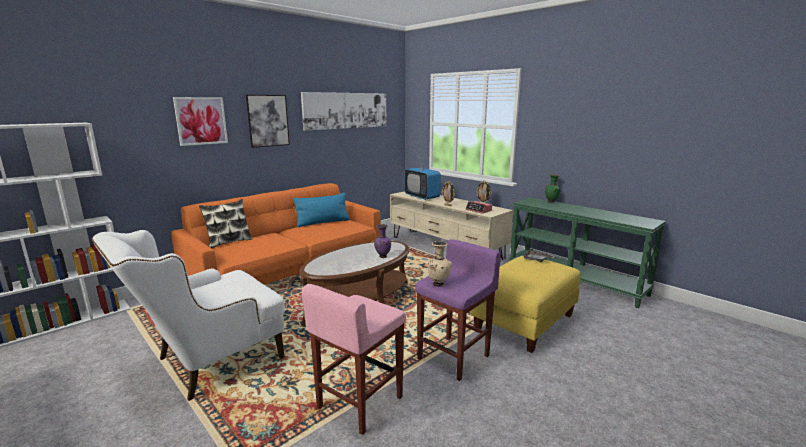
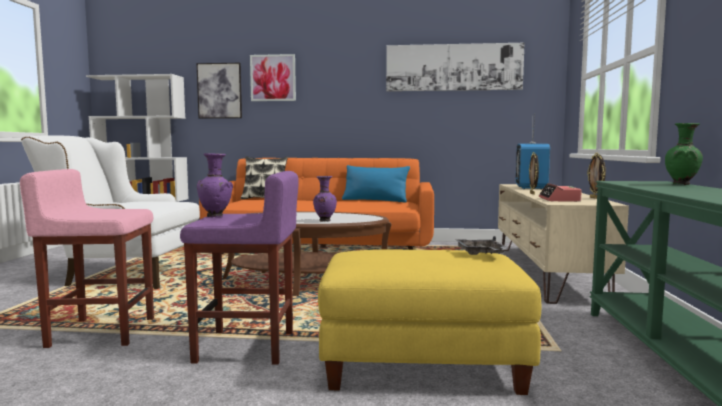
camera: 50 degrees right, 10 degrees down
(268, 120) = (342, 79): picture -> picture (219, 91)
(438, 284) = (216, 216): beige vase -> purple vase

